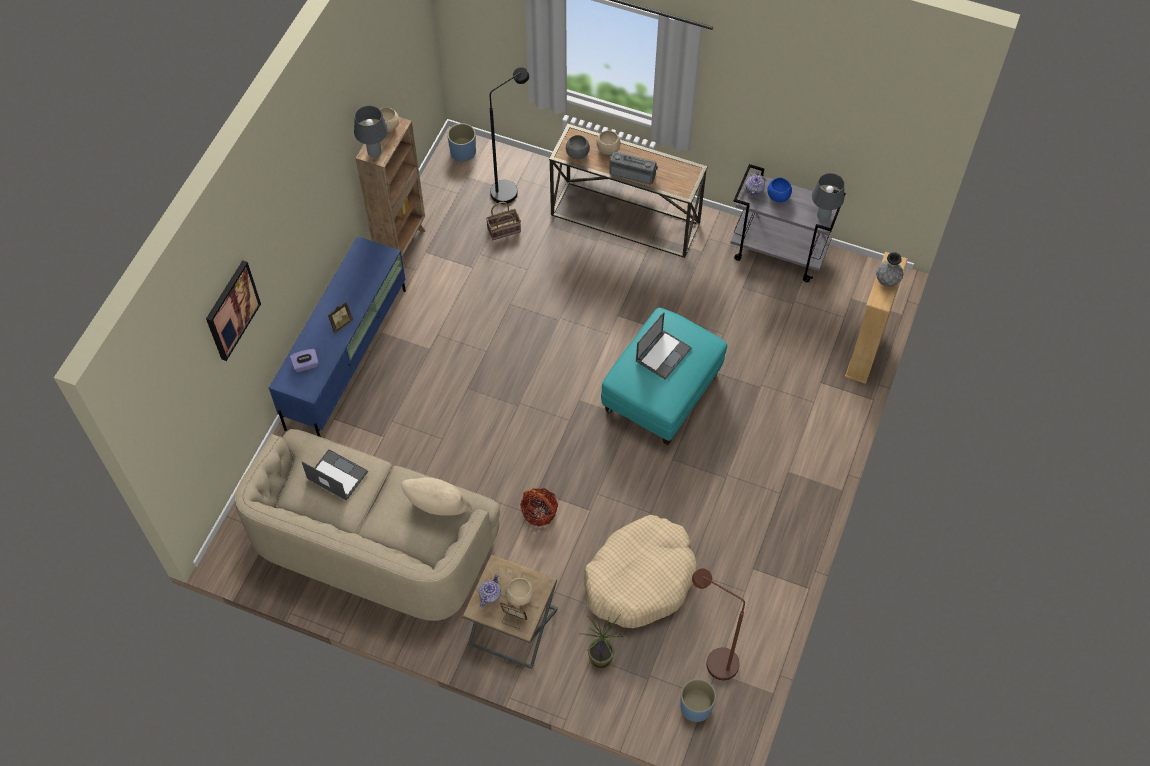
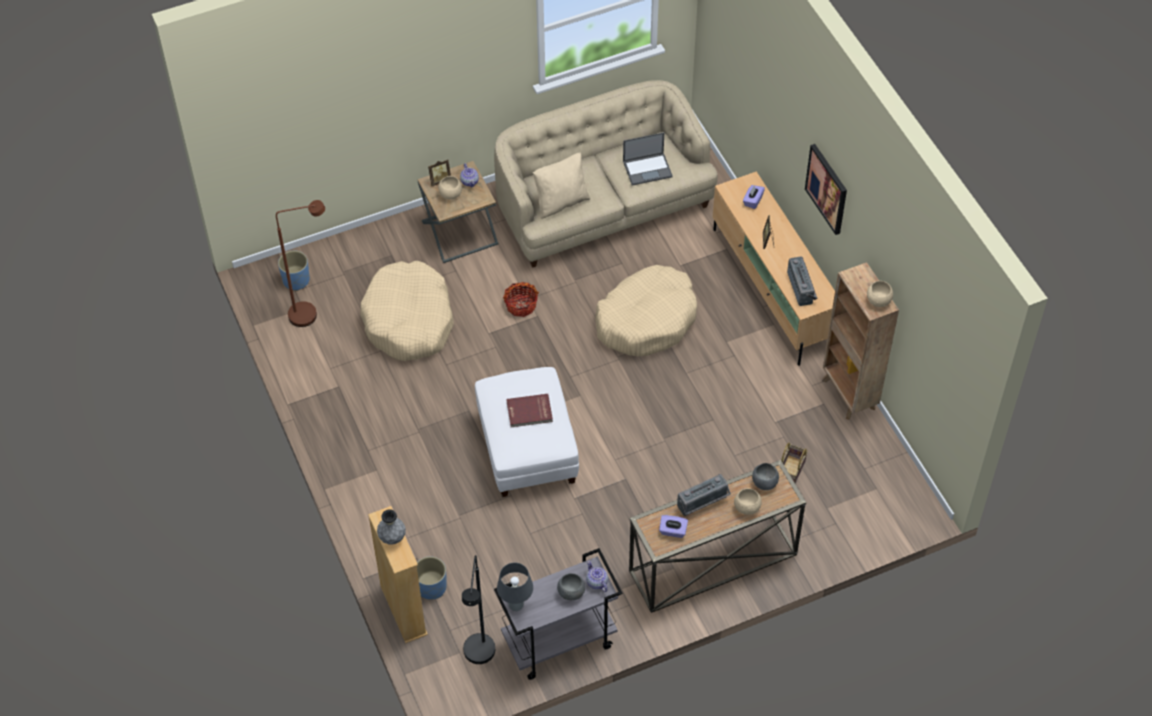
camera: 135 degrees right, 5 degrees down
(231, 310) = (766, 71): picture -> picture (827, 188)
(347, 357) = (772, 290): blue tv stand -> beige tv stand
(367, 270) = (802, 287): none -> radio
(375, 153) = (858, 276): grey table lamp -> none
(462, 415) = (646, 319): none -> beige dog bed
(463, 152) = (907, 506): blue planter -> blue planter (431, 587)
(509, 188) = (832, 508): black floor lamp -> black floor lamp (479, 658)
(601, 658) = (384, 260): potted plant -> none
(662, 392) = (527, 450): turquoise ottoman -> white ottoman
(663, 354) = (529, 412): laptop -> red book
(672, 173) = (673, 531): none -> purple tissue box
(778, 196) = (571, 593): blue bowl -> grey bowl

